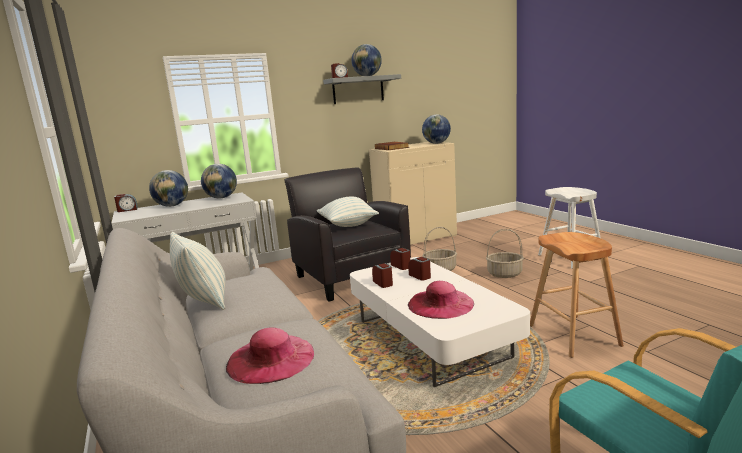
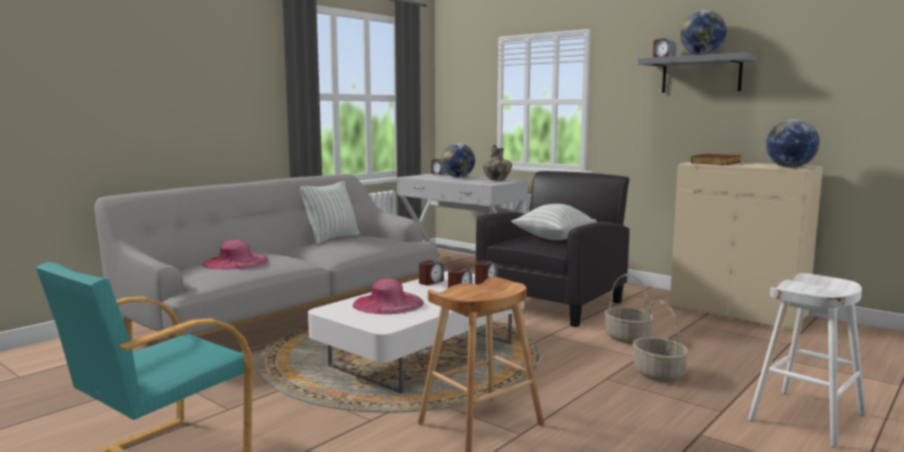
camera: 65 degrees right, 5 degrees down
(221, 198) = (497, 180): globe -> vase

